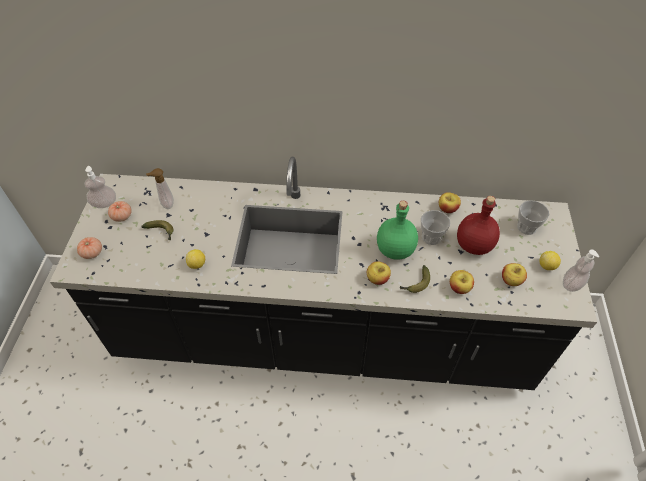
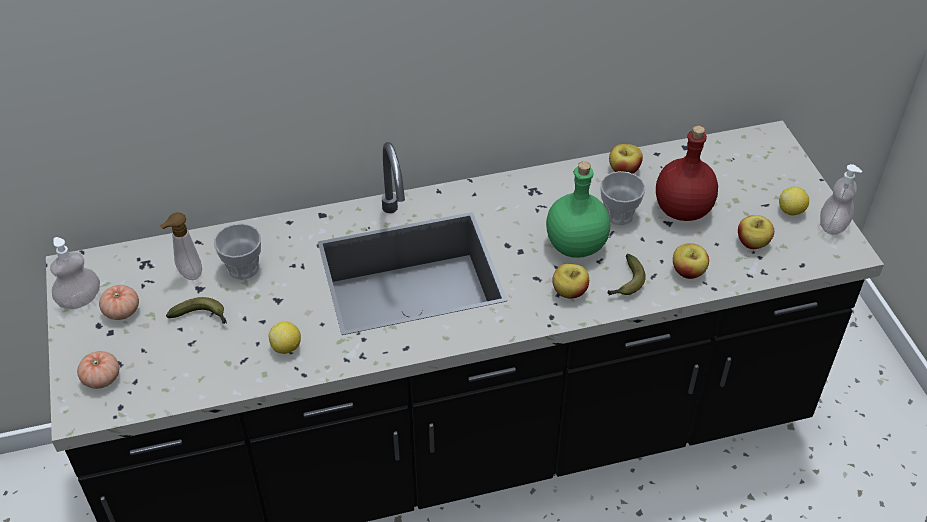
camera: 20 degrees left, 5 degrees down
(526, 227) = (743, 167): cup -> cup (243, 268)

